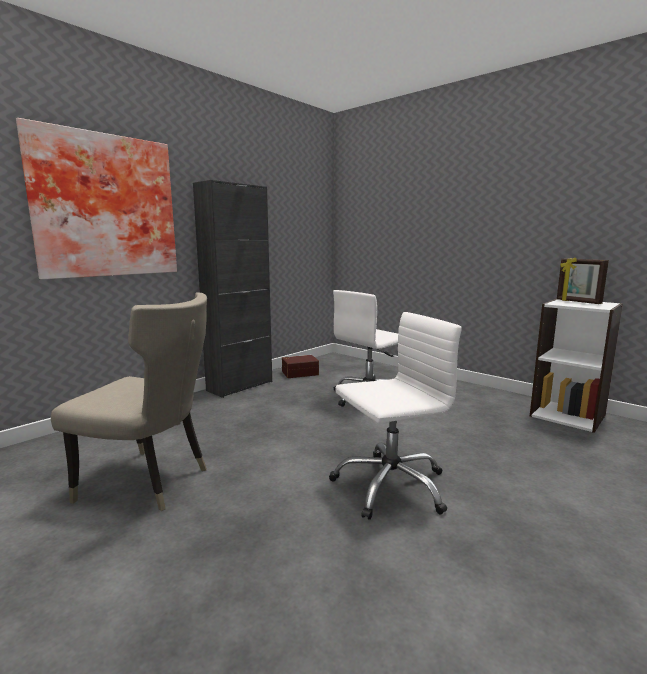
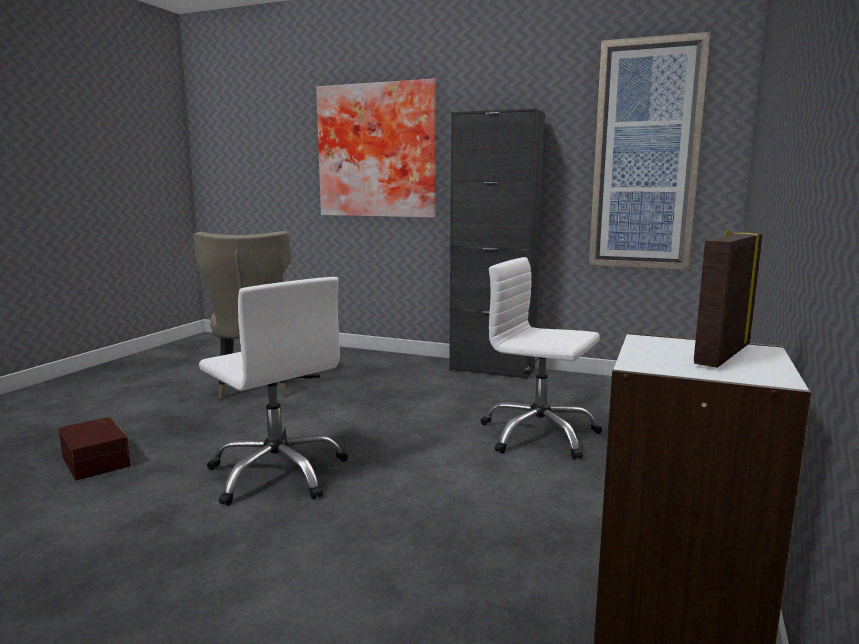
camera: 70 degrees right, 0 degrees up
(297, 224) = (645, 156): none -> picture
(300, 373) = (582, 386): brown storage box -> brown storage box (98, 460)

